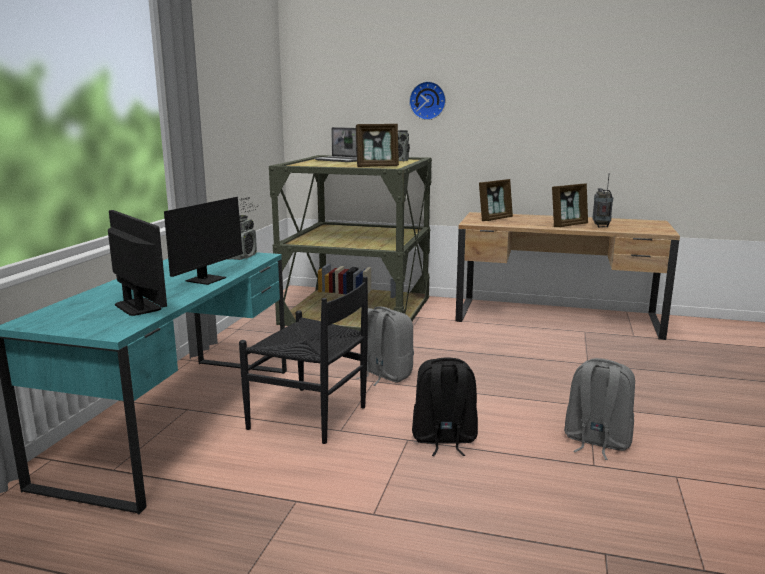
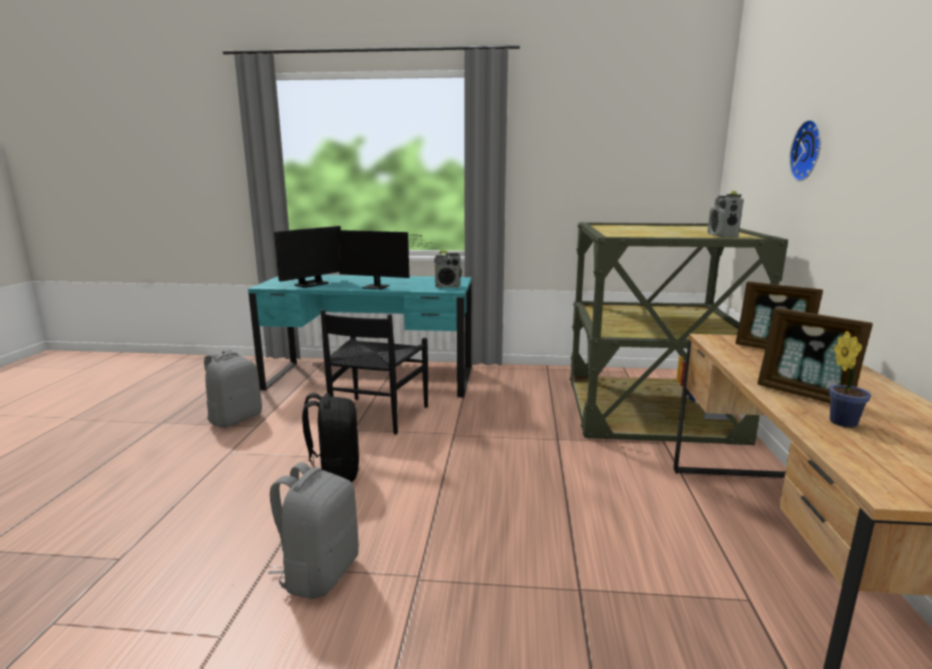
camera: 80 degrees right, 0 degrees up
(340, 160) = (685, 228): laptop -> none
(377, 166) = (635, 235): picture frame -> none
(385, 375) = (470, 437): grey backpack -> grey backpack (235, 419)
(601, 226) = (841, 421): radio -> potted plant

